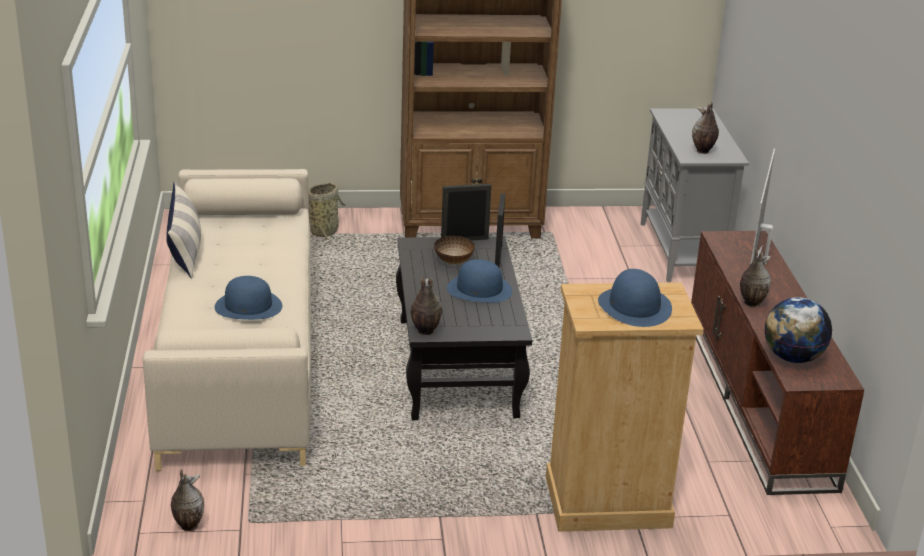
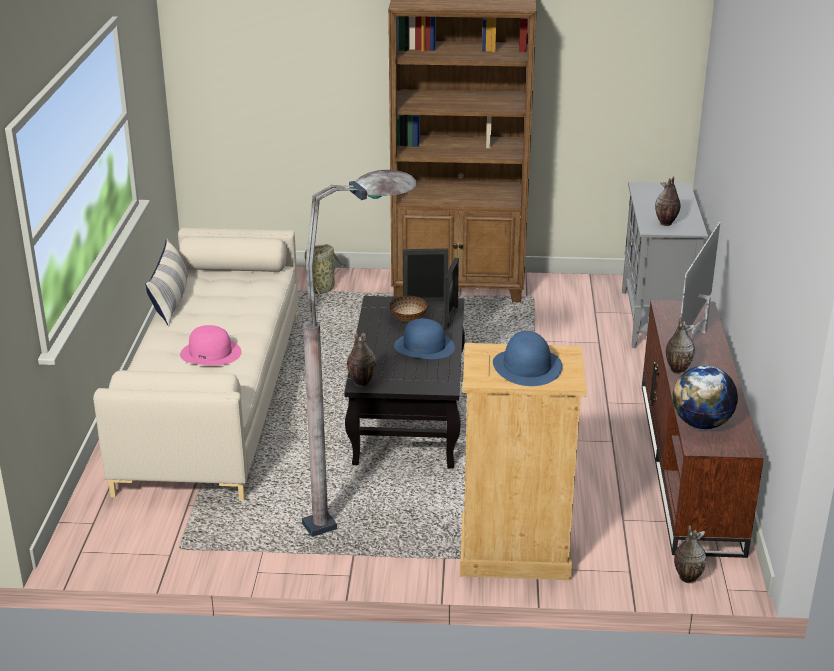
camera: 10 degrees right, 0 degrees up
(188, 525) = (125, 548): vase -> vase (686, 577)
(248, 306) = (211, 353): blue hat -> pink hat
(444, 469) = (369, 512): none -> grey floor lamp

